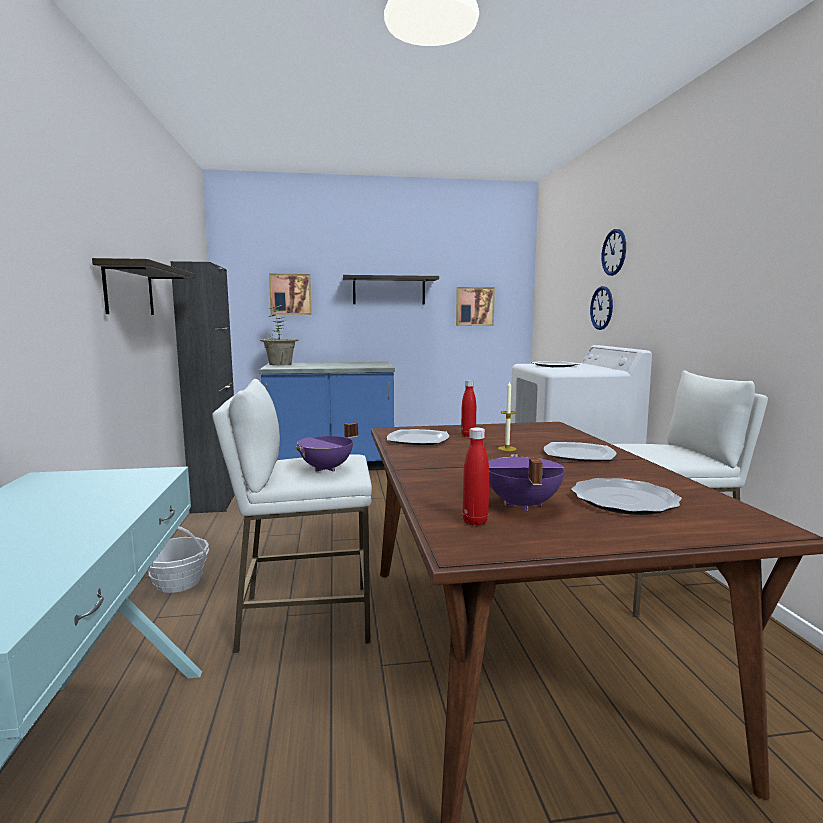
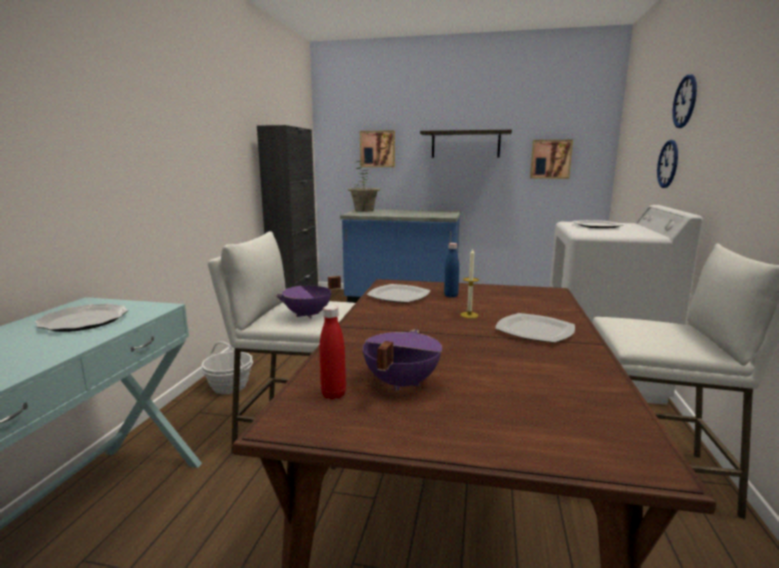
camera: 20 degrees right, 5 degrees up
(129, 290) = (208, 152): shelf -> none
(468, 435) = (451, 296): red bottle -> blue bottle
(623, 500) = (512, 394): plate -> plate (84, 320)

